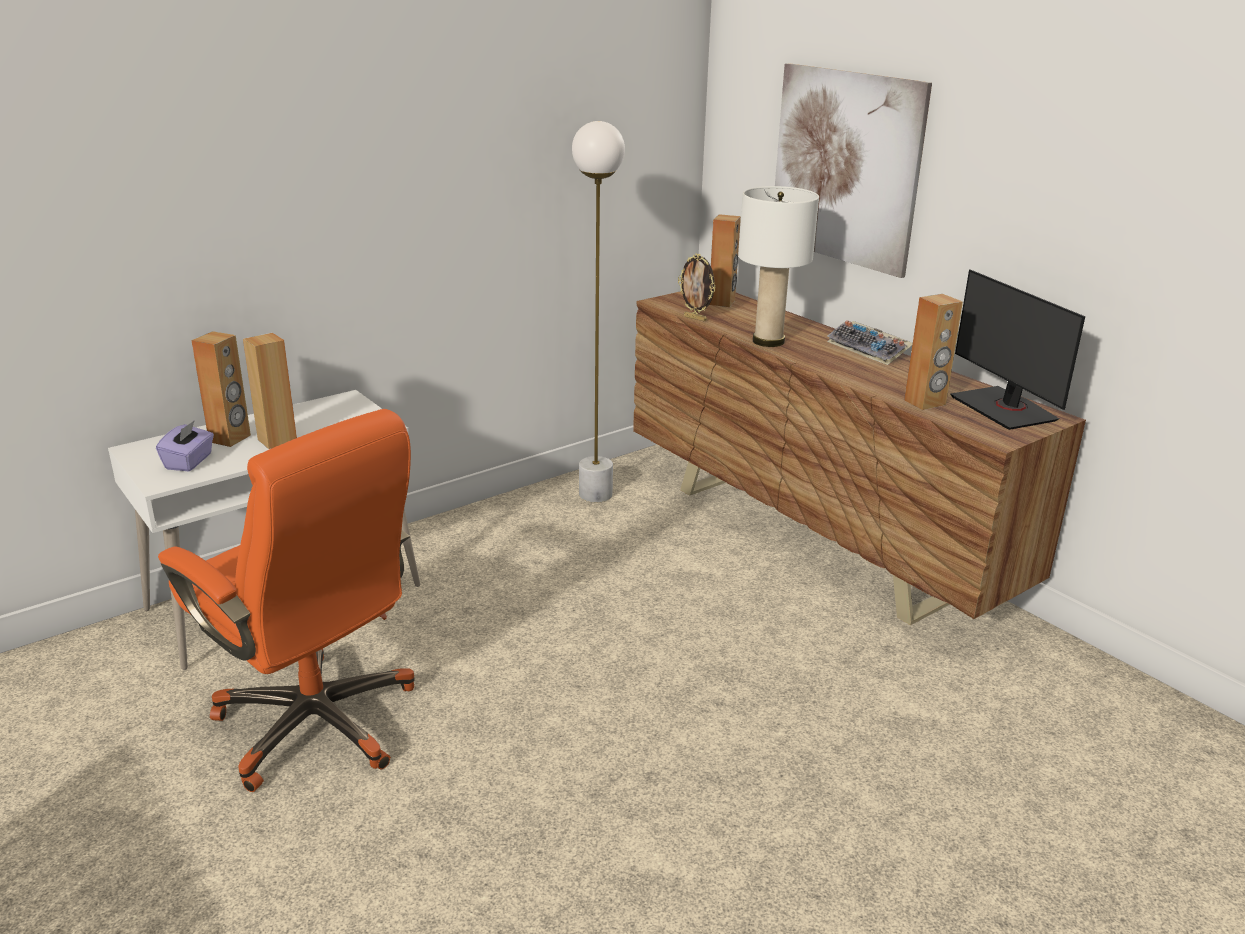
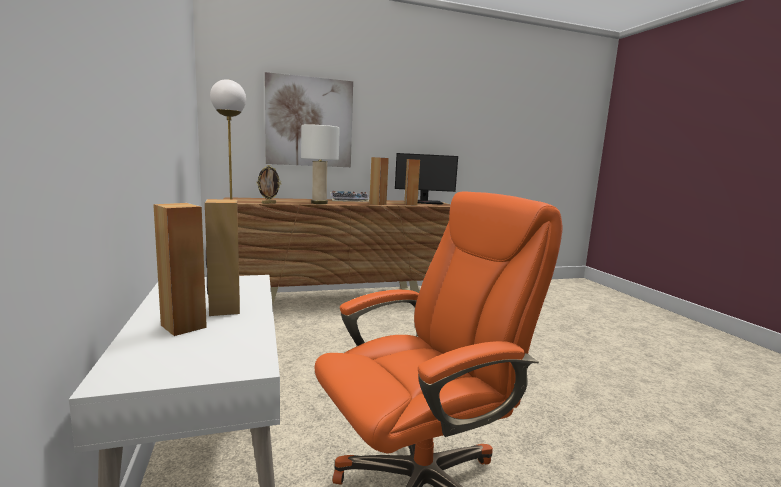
camera: 70 degrees left, 15 degrees down
(189, 462) = (215, 348): purple tissue box -> none
(722, 302) = (254, 199): brown speaker -> brown speaker (378, 204)

